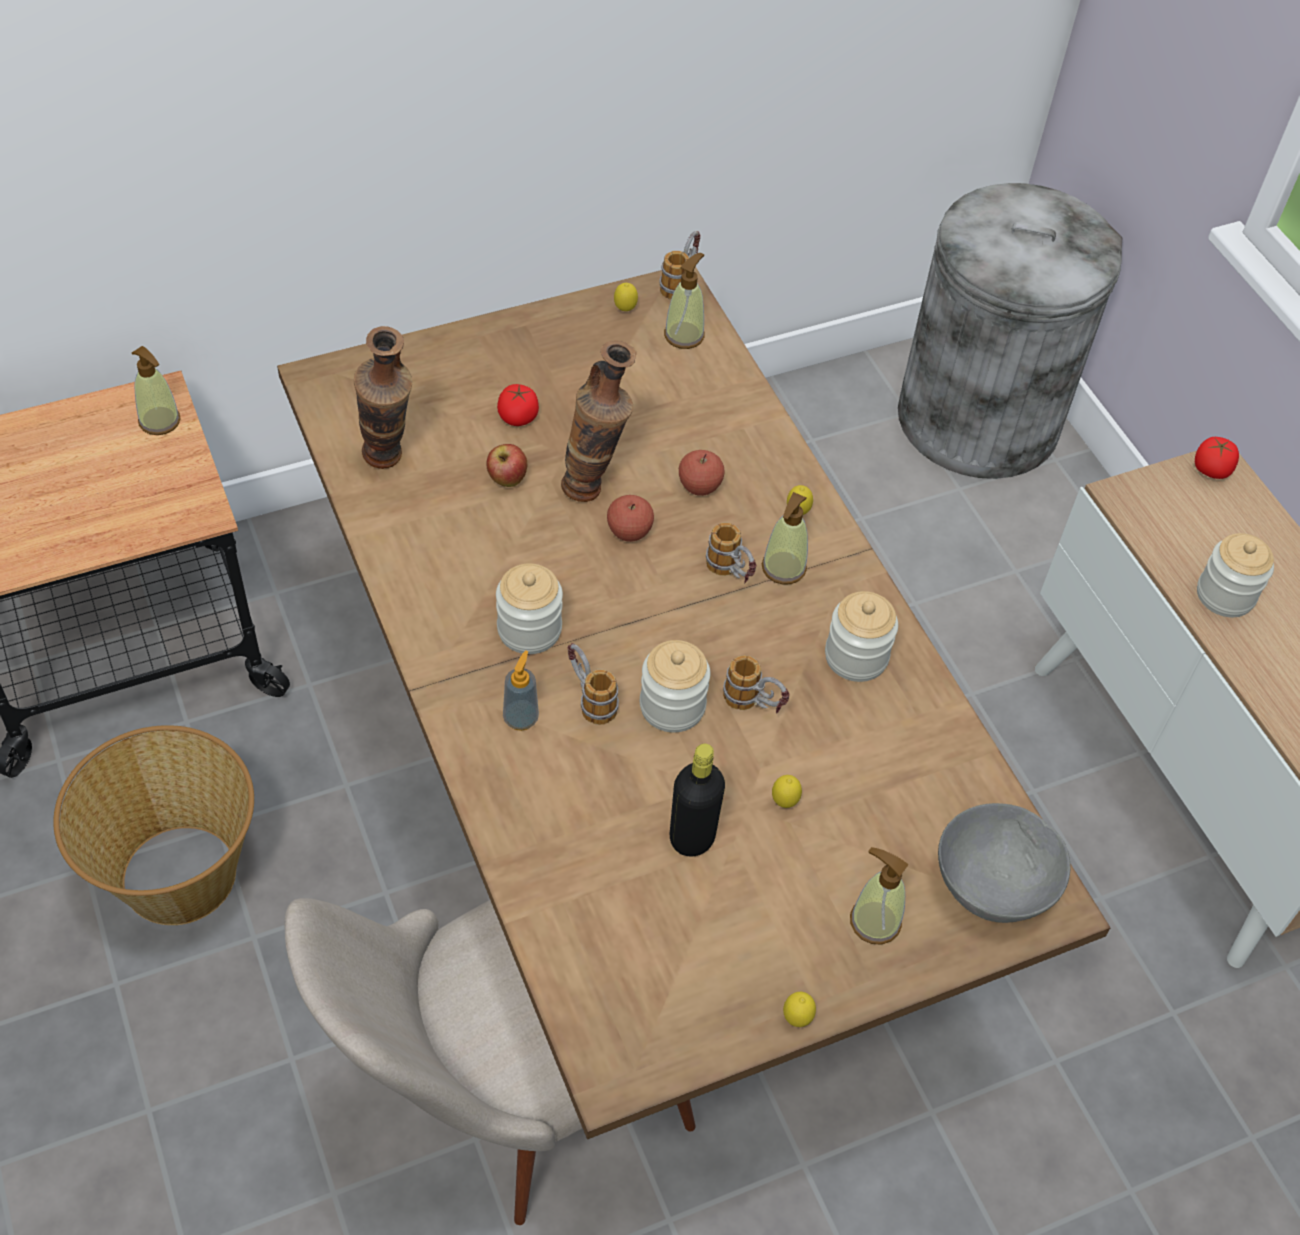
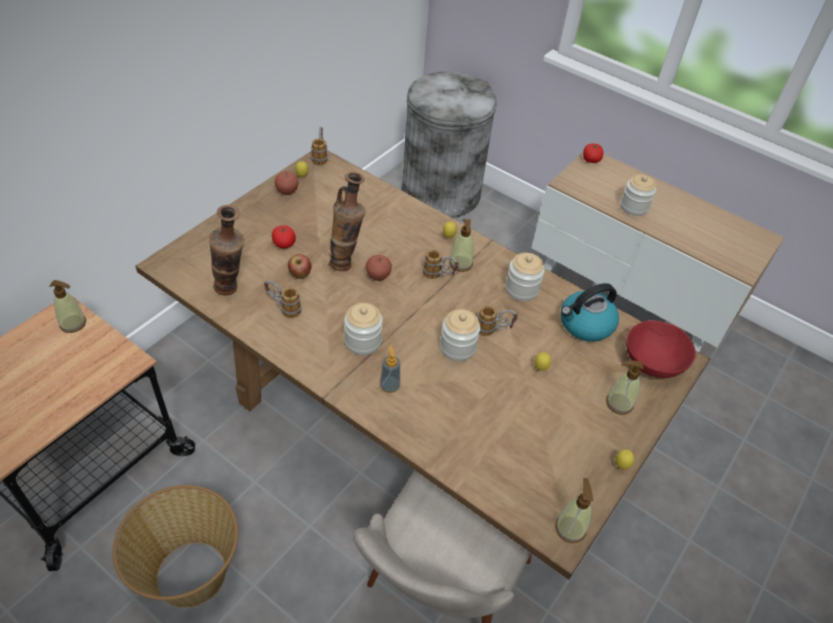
camera: 30 degrees left, 5 degrees down
(589, 698) = (416, 361): mug -> mug (283, 308)
(684, 335) = (339, 178): soap dispenser -> soap dispenser (570, 528)
(692, 838) = (512, 405): black bottle -> none
(699, 487) = (396, 243): apple -> apple (287, 191)
(922, 766) = (585, 325): none -> kettle
(993, 884) = (652, 362): grey bowl -> red bowl

